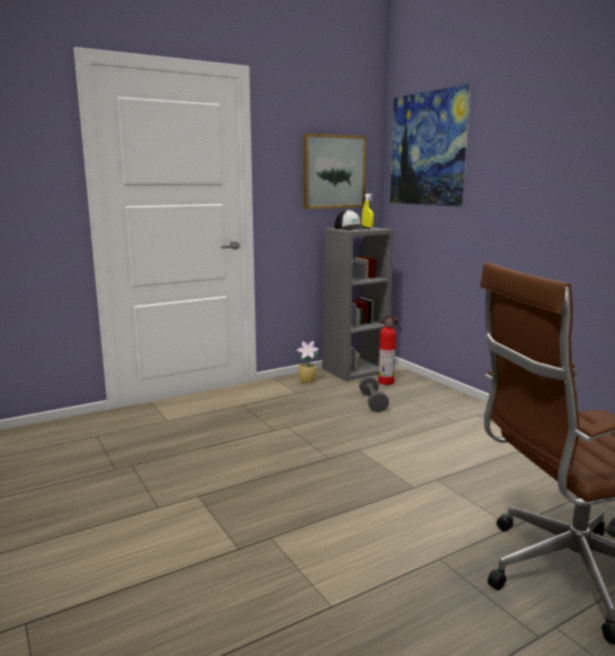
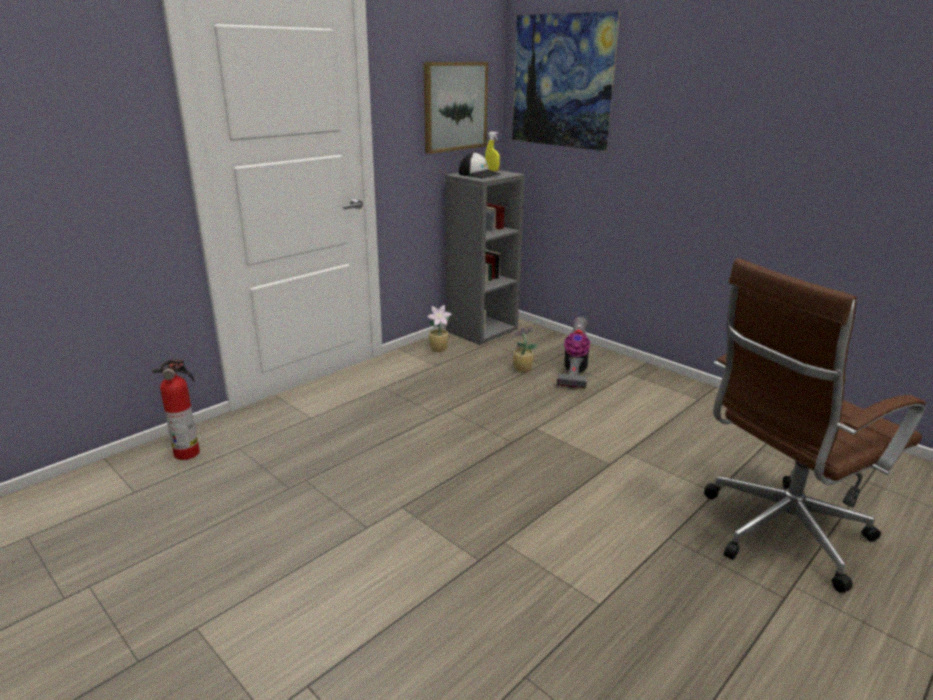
camera: 15 degrees left, 10 degrees up
(373, 402) = (521, 369): grey dumbbell -> potted plant
(387, 382) = (523, 342): fire extinguisher -> fire extinguisher (189, 453)
(422, 410) = (574, 373): none -> vacuum cleaner

